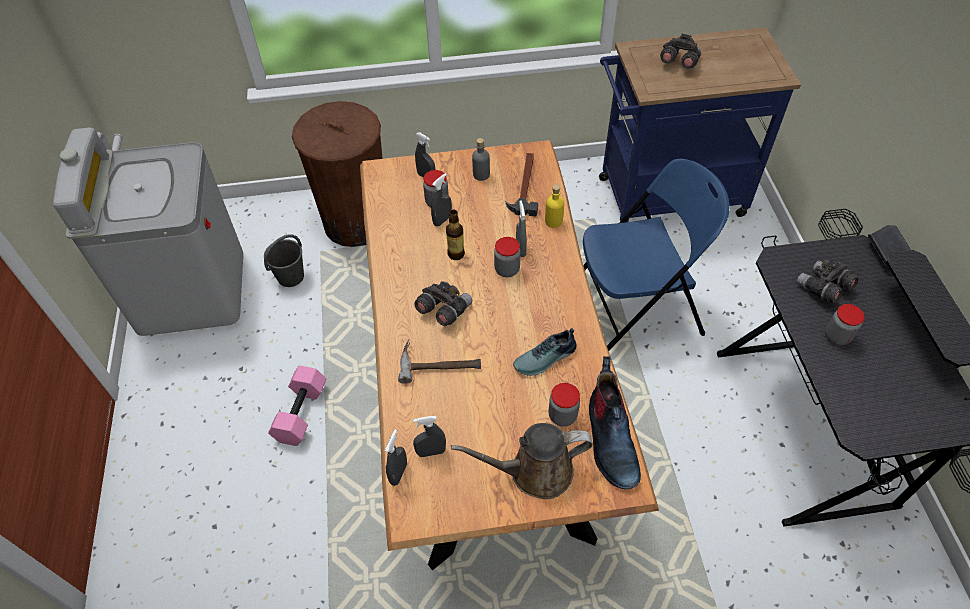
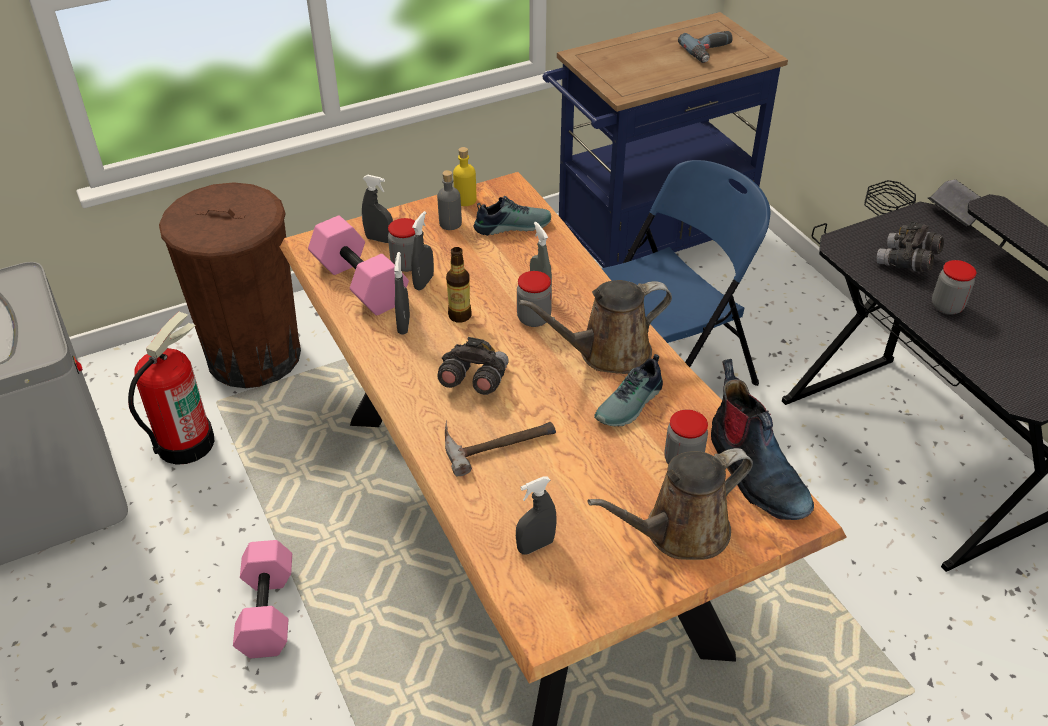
camera: 20 degrees left, 10 degrees down
(291, 276) = (185, 442): grey bucket -> fire extinguisher
(397, 210) = (358, 283): none -> pink dumbbell
(398, 473) = (504, 582): grey spray bottle -> grey spray bottle (403, 325)
(525, 186) = (512, 225): hammer -> shoe
(547, 312) = (607, 353): none -> brown watering can
(553, 221) = (566, 255): yellow bottle -> yellow bottle (465, 200)
(678, 63) = (641, 60): grey binoculars -> none
(739, 65) = (710, 52): none -> power drill

